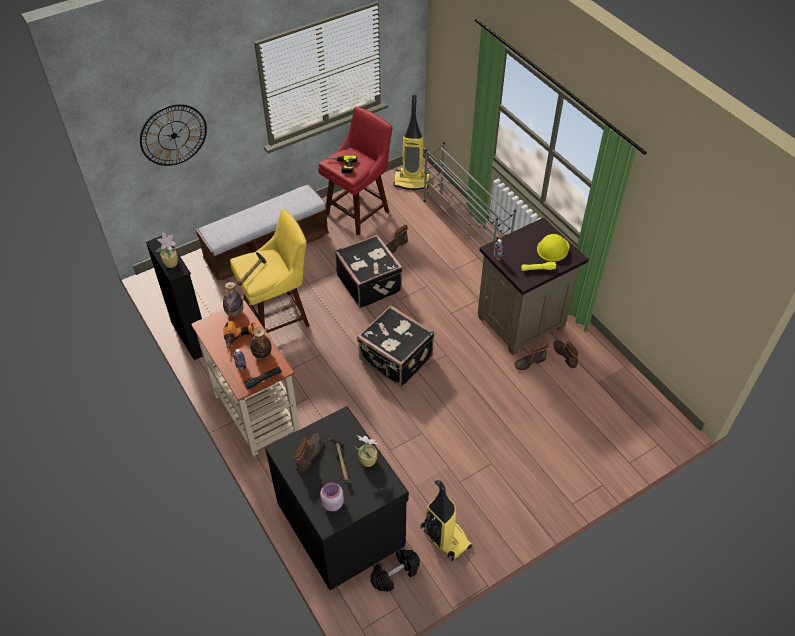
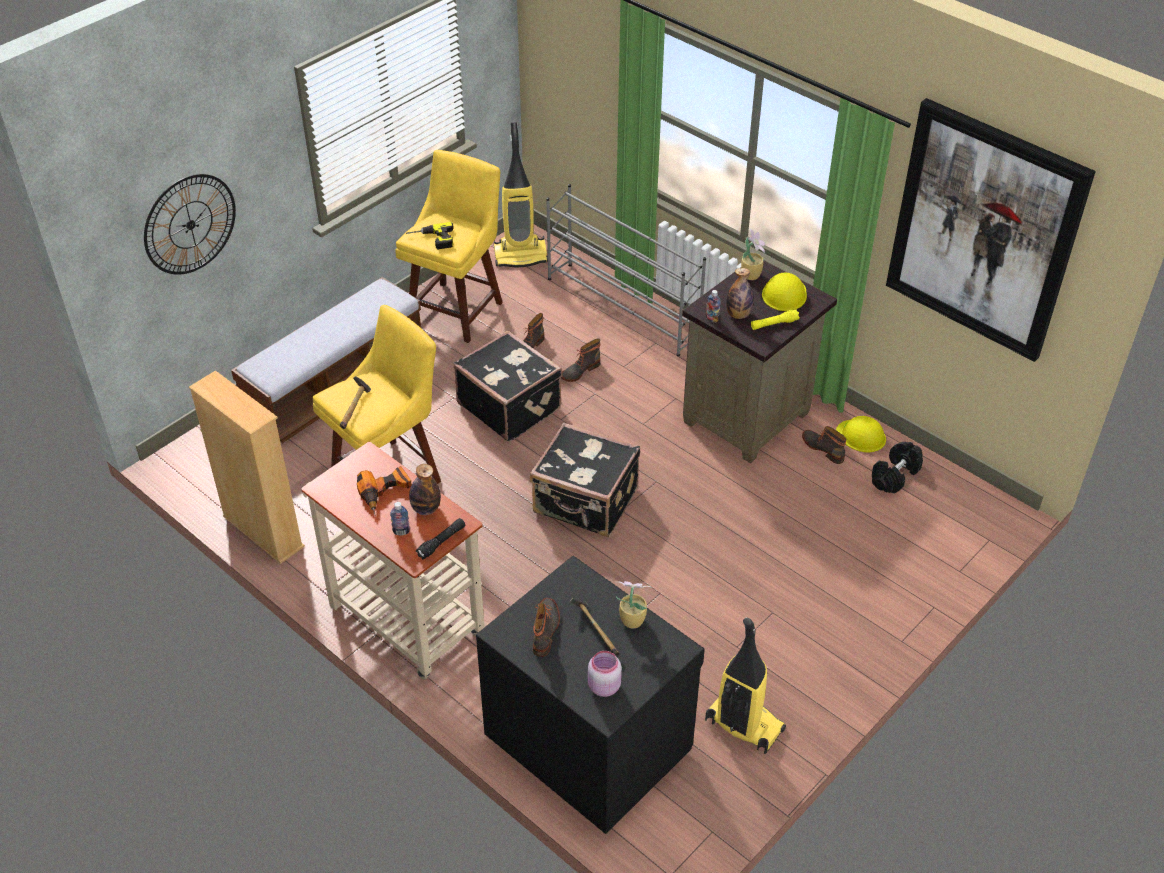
camera: 15 degrees left, 5 degrees down
(172, 263) = (243, 408): potted plant -> potted plant (751, 274)
(191, 337) = (263, 532): black bookcase -> beige bookcase
(234, 312) = (361, 461): bottle -> bottle (738, 314)
(359, 211) = (457, 309): red stool -> yellow stool
(395, 573) = (690, 790): black dumbbell -> black dumbbell (895, 475)
(529, 362) = (777, 467): boot -> boot (579, 371)
(594, 351) = (861, 436): none -> yellow hard hat
(688, 237) = (984, 231): none -> picture

